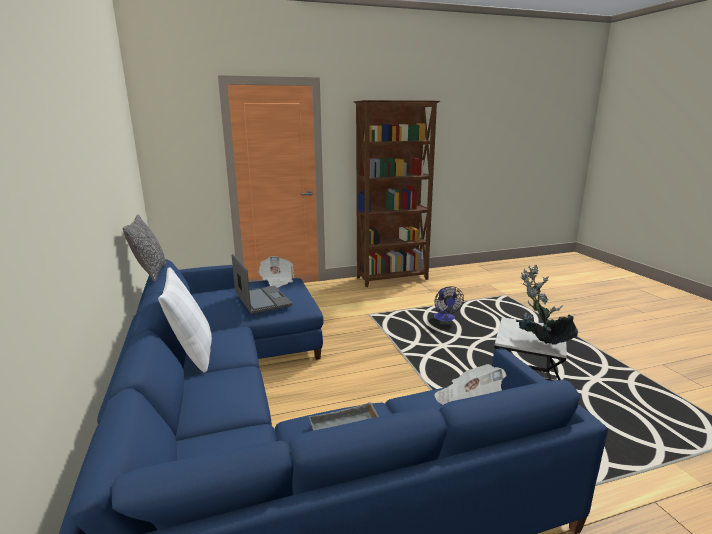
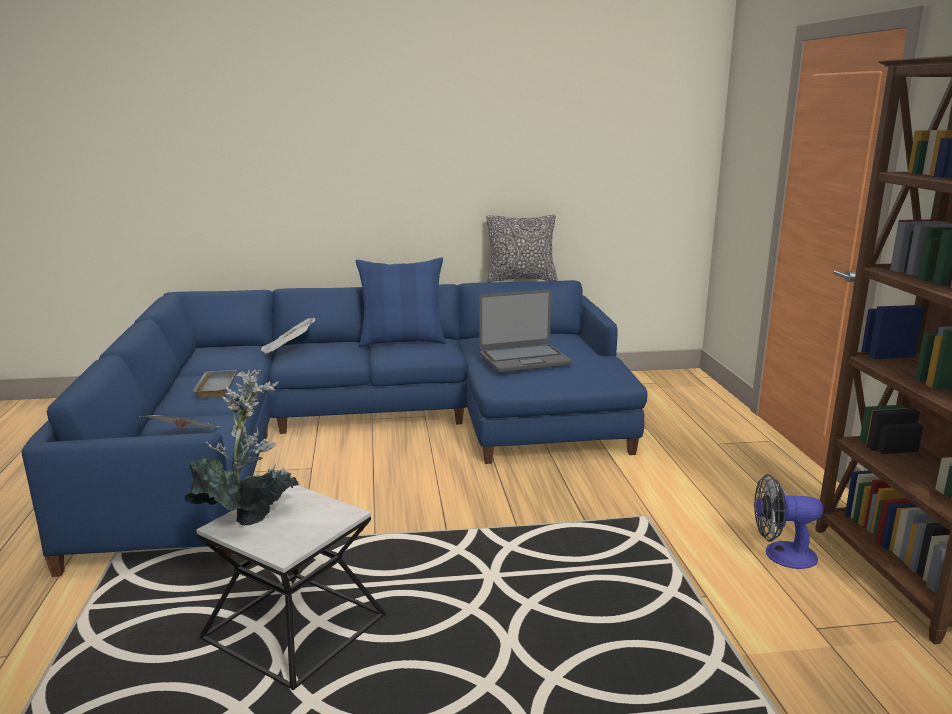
camera: 100 degrees right, 0 degrees up
(193, 353) = (402, 341): white pillow -> blue pillow
(277, 281) = (609, 368): newspaper -> newspaper (287, 350)
(445, 319) = (624, 610): fan -> fan (781, 555)

